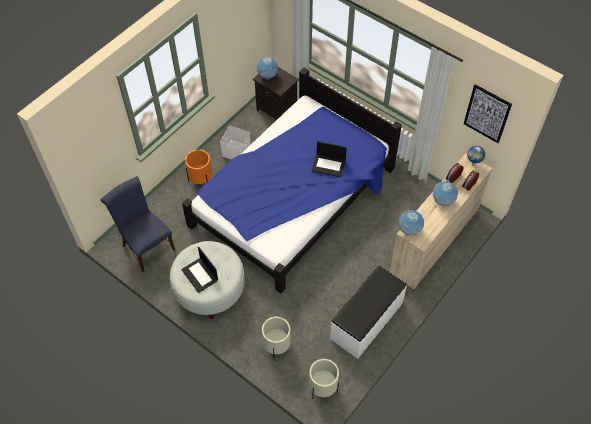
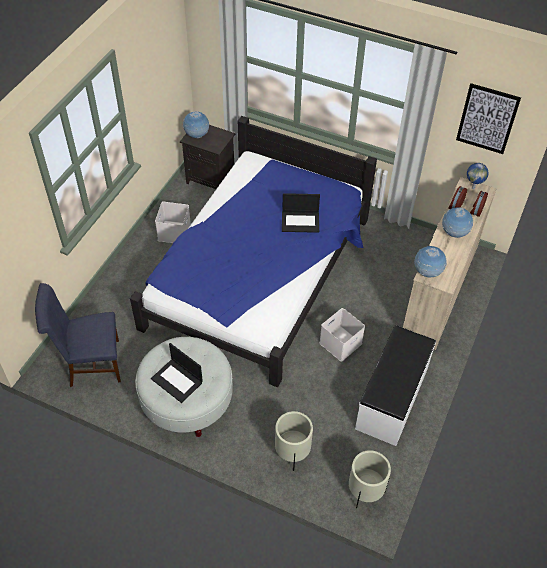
camera: 15 degrees left, 5 degrees down
(146, 246) = (90, 364): blue chair -> blue chair turned 45 degrees counterclockwise
(201, 181) = (140, 273): orange planter -> none
(340, 269) = (340, 344): none -> white storage box

